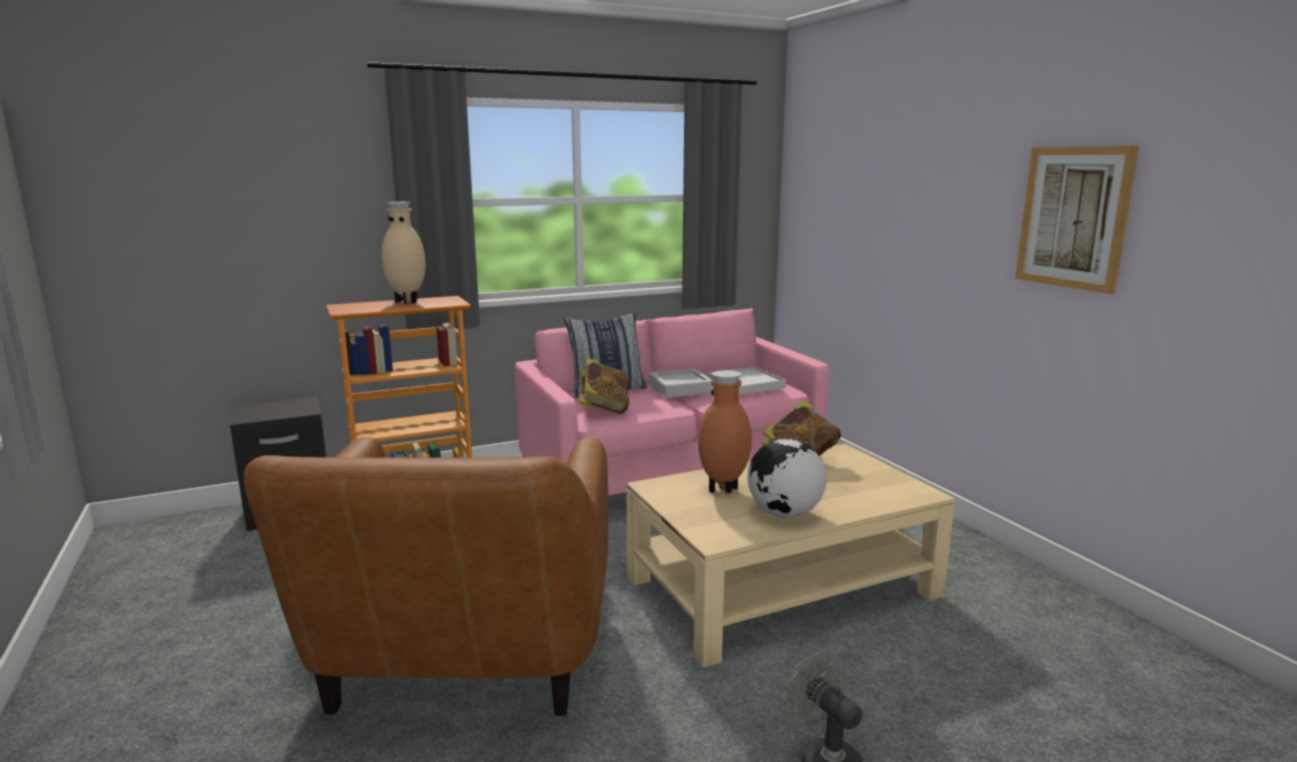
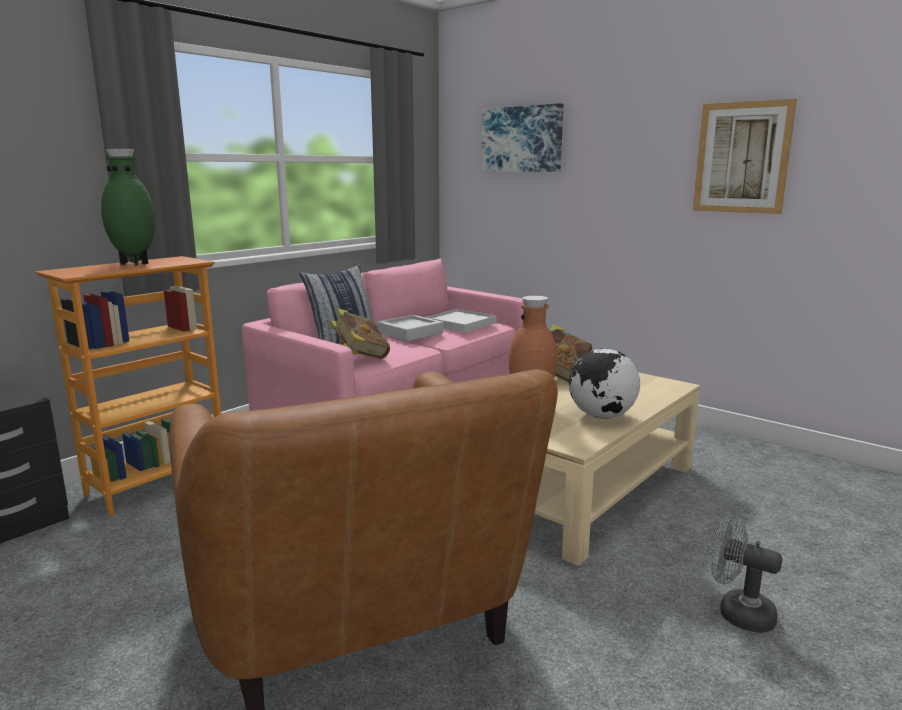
camera: 25 degrees left, 0 degrees up
(408, 301) = (135, 263): beige vase -> green vase
(853, 177) = (522, 139): none -> picture

